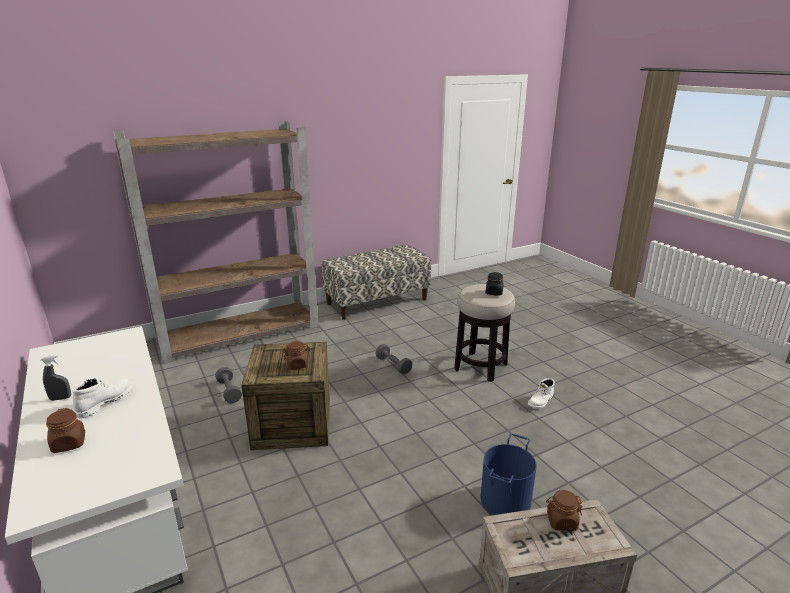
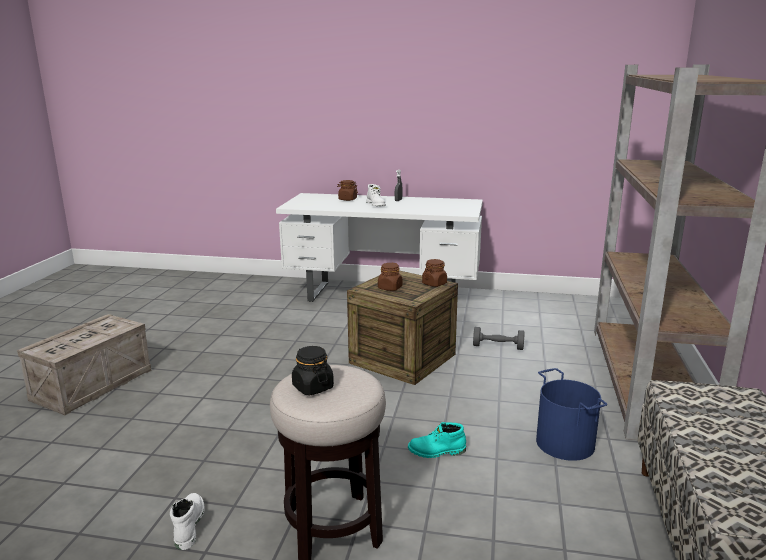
camera: 130 degrees right, 5 degrees down
(393, 365) = (436, 452): grey dumbbell -> turquoise boot
(504, 500) = (158, 406): blue bucket -> blue bucket (565, 443)
(561, 521) = (82, 341): brown jar -> brown jar (434, 284)

